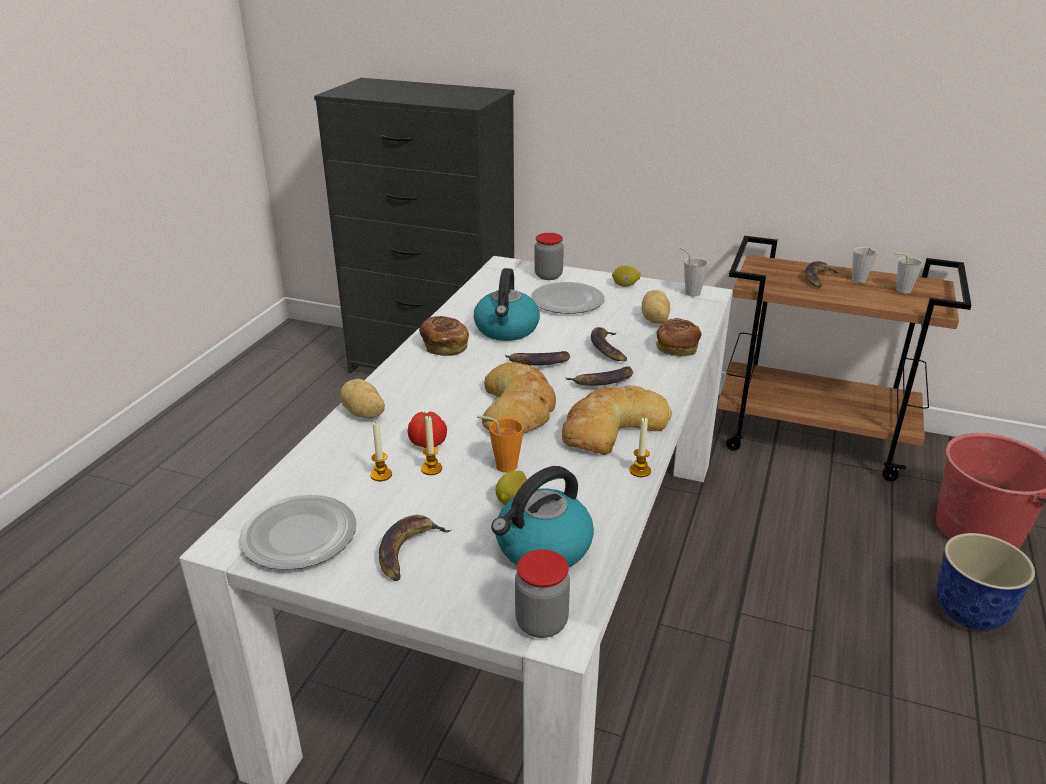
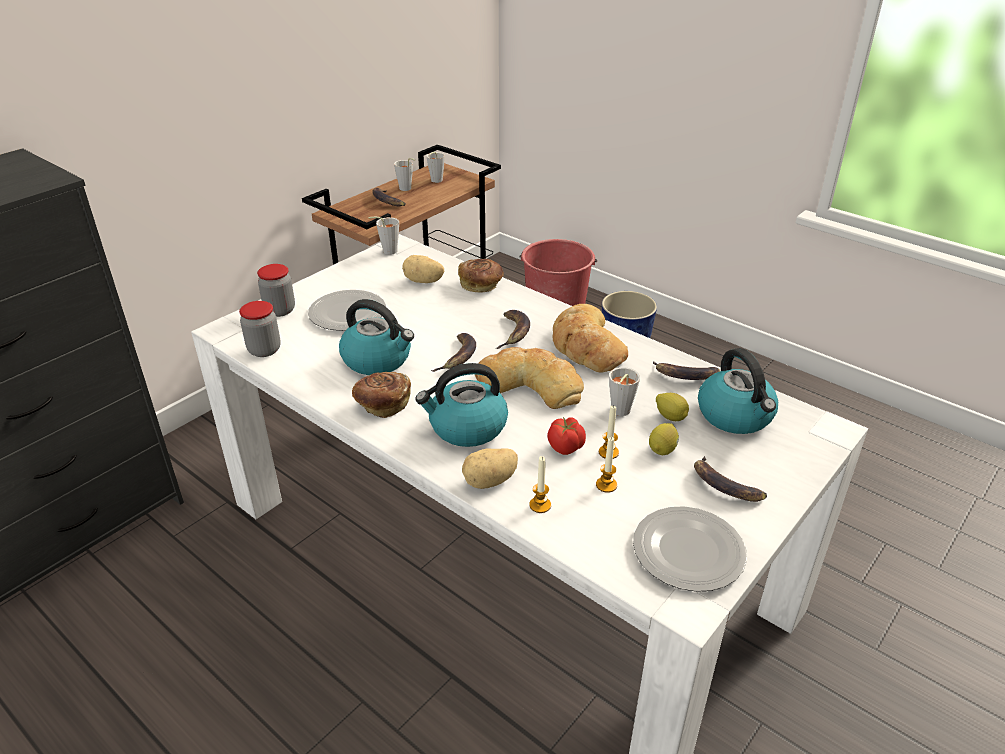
camera: 70 degrees left, 5 degrees up
(432, 389) = (466, 427): none -> kettle
(501, 465) = (619, 412): orange cup -> grey cup
(541, 623) = (820, 434): jar -> jar (264, 350)
(607, 349) = (457, 316): banana -> banana (685, 376)
(625, 285) = (343, 277): lemon -> lemon (662, 449)
(640, 471) = (652, 349): candle -> candle (540, 505)

